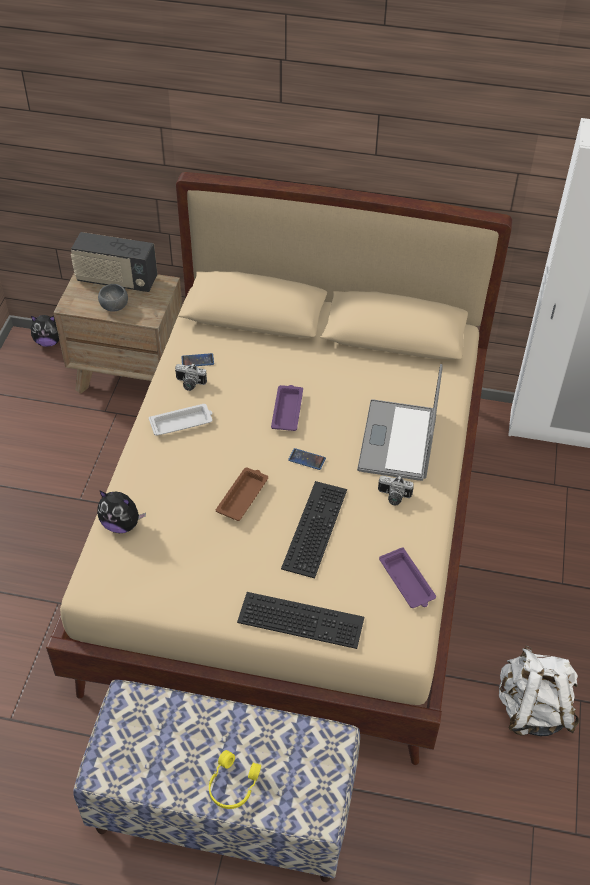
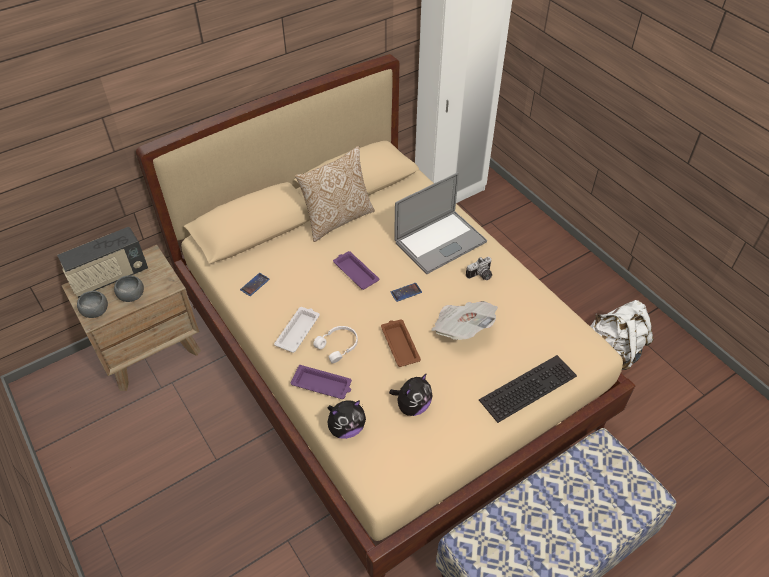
camera: 45 degrees left, 0 degrees up
(49, 342) = (55, 373): plush toy -> plush toy (412, 406)
(76, 301) = (95, 312): none -> grey bowl
(189, 384) = (269, 303): camera -> none
(196, 458) = (338, 346): none -> white headphones
(232, 785) = (589, 527): yellow headphones -> none
(313, 527) = (462, 329): keyboard -> newspaper
(333, 354) = (337, 219): none -> pillow
(397, 440) = (440, 242): laptop -> laptop turned 90 degrees counterclockwise
(407, 582) = (550, 316): purple tray -> purple tray (322, 385)

